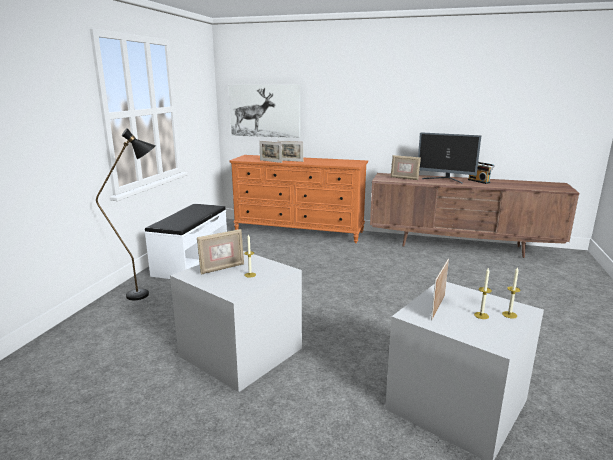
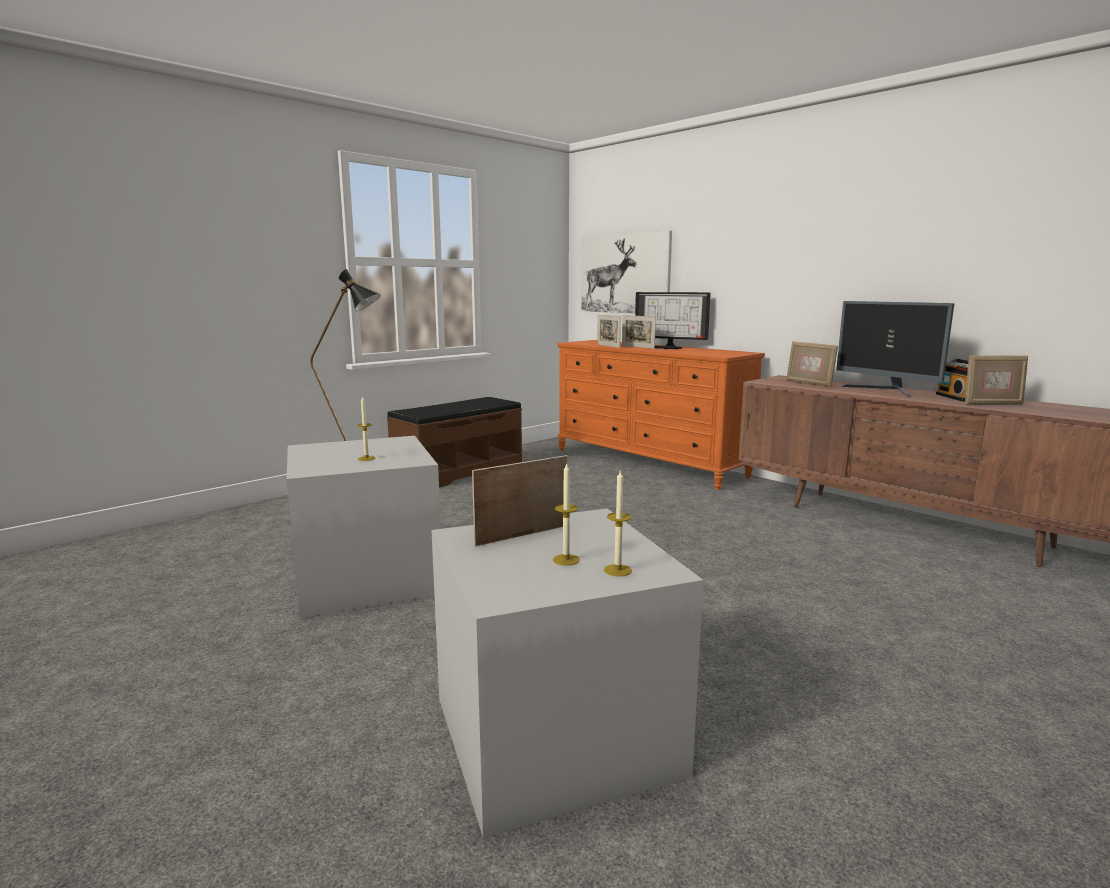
camera: 30 degrees right, 5 degrees down
(191, 261) = (458, 473): white bench -> brown bench
(222, 268) = (352, 448): picture frame -> picture frame (992, 404)
(308, 159) = (668, 347): none -> monitor

